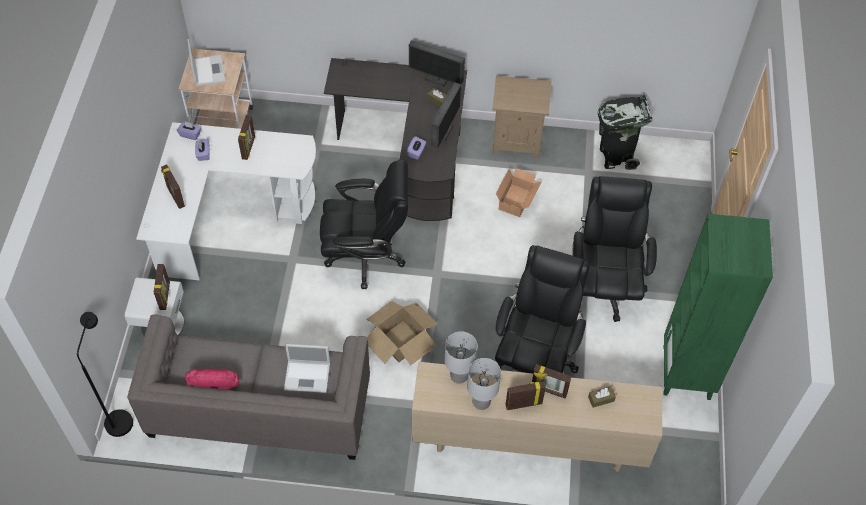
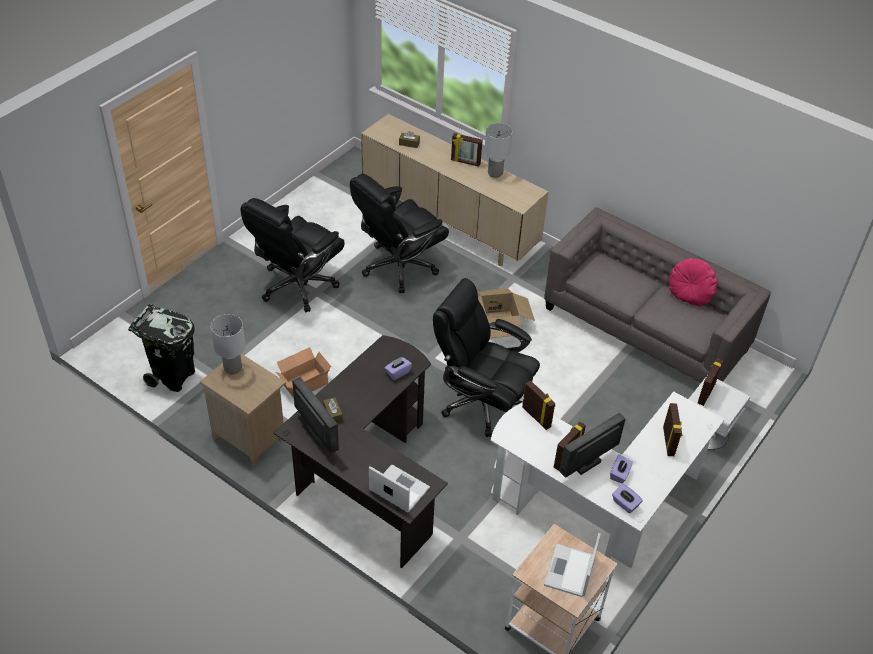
camera: 150 degrees left, 10 degrees down
(120, 416) = (768, 376): black floor lamp -> none
(308, 376) = (607, 273): laptop -> laptop (398, 489)
(444, 133) = (355, 378): monitor -> monitor (588, 466)
(459, 377) = (499, 193): grey table lamp -> grey table lamp (233, 369)
(548, 390) = (441, 161): picture frame -> picture frame (537, 417)
(687, 373) = (297, 211): green bookcase -> none

